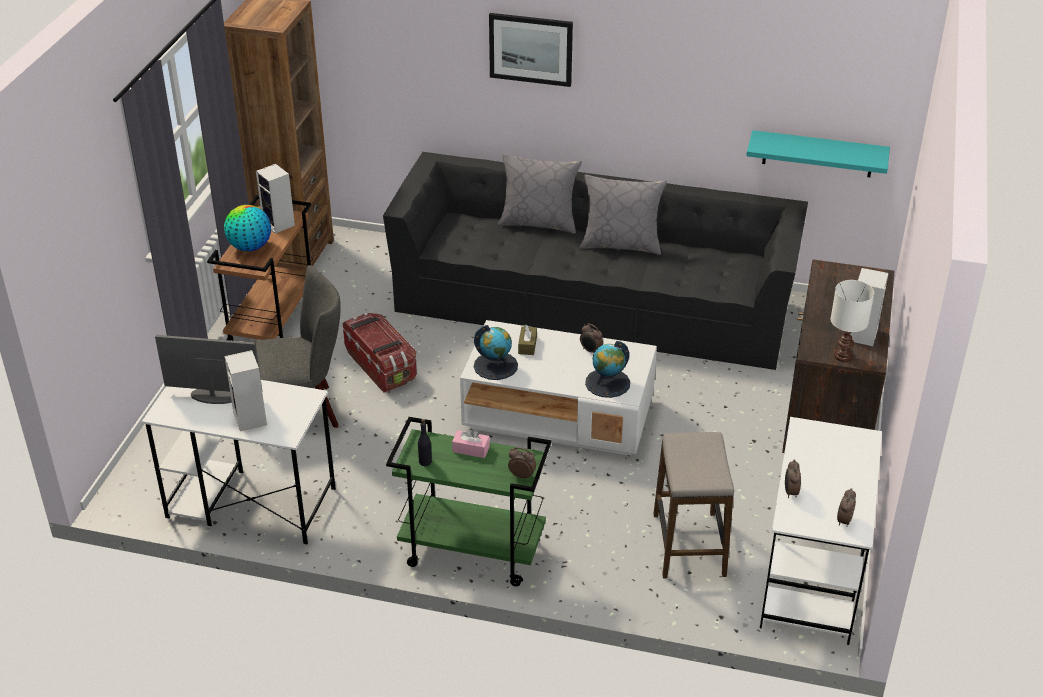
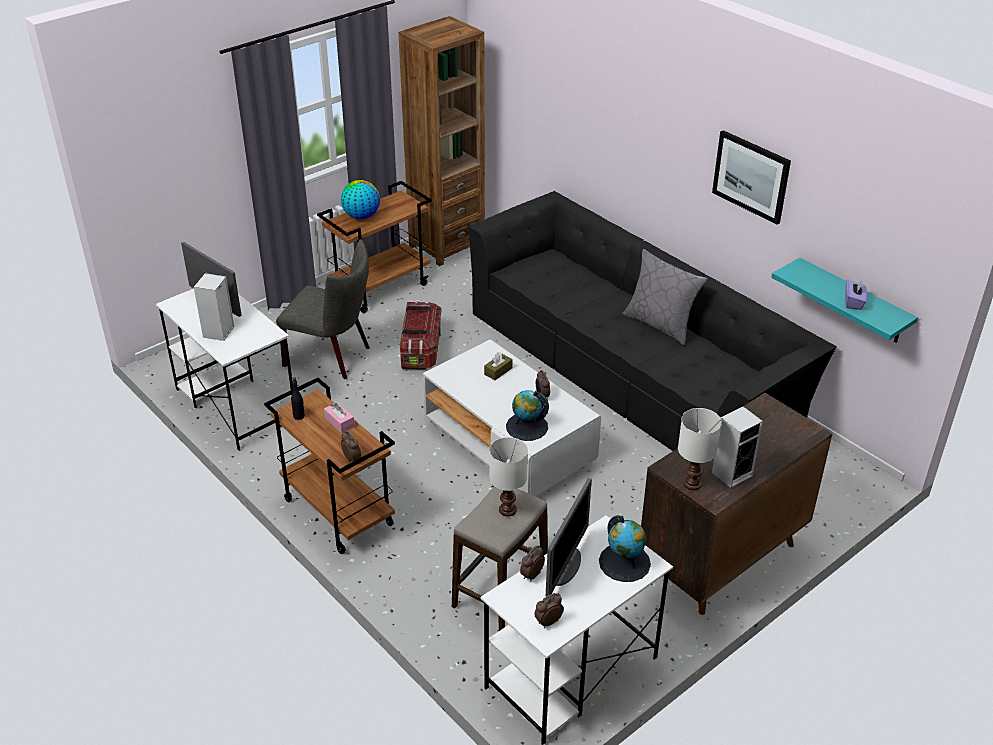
camera: 35 degrees right, 0 degrees up
(279, 224) = (399, 208): speaker -> none
(471, 552) = (337, 512): green cart -> brown cart
(495, 365) = (457, 376): globe -> globe (624, 562)
(531, 49) = (637, 122): picture -> picture (751, 176)
(539, 222) = (614, 282): grey pillow -> none
(700, 454) = (508, 510): none -> white table lamp
(808, 472) = (566, 566): none -> monitor
(833, 152) = (853, 302): none -> purple tissue box

